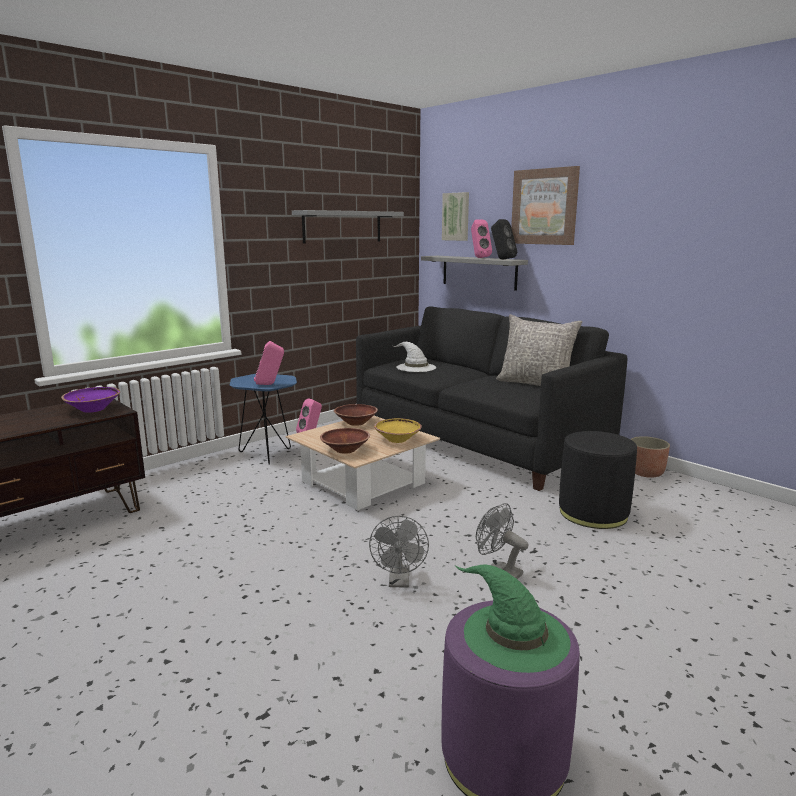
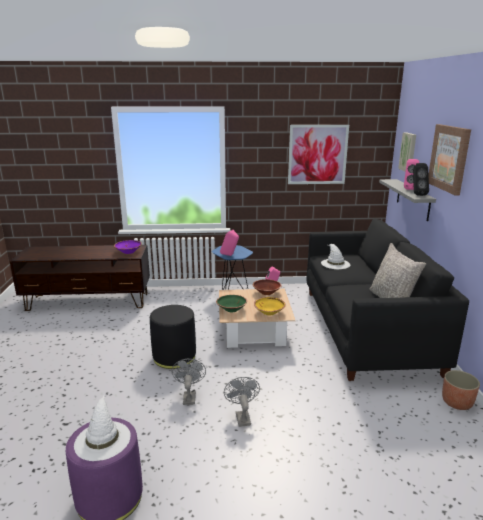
camera: 40 degrees right, 5 degrees up
(342, 227) = (317, 154): grey shelf -> picture
(345, 450) = (231, 309): brown bowl -> green bowl
(399, 582) = (189, 396): grey fan -> grey fan turned 135 degrees clockwise
(514, 635) = (102, 439): green hat -> white hat
(593, 513) = (359, 412): black ottoman -> black ottoman (174, 357)

